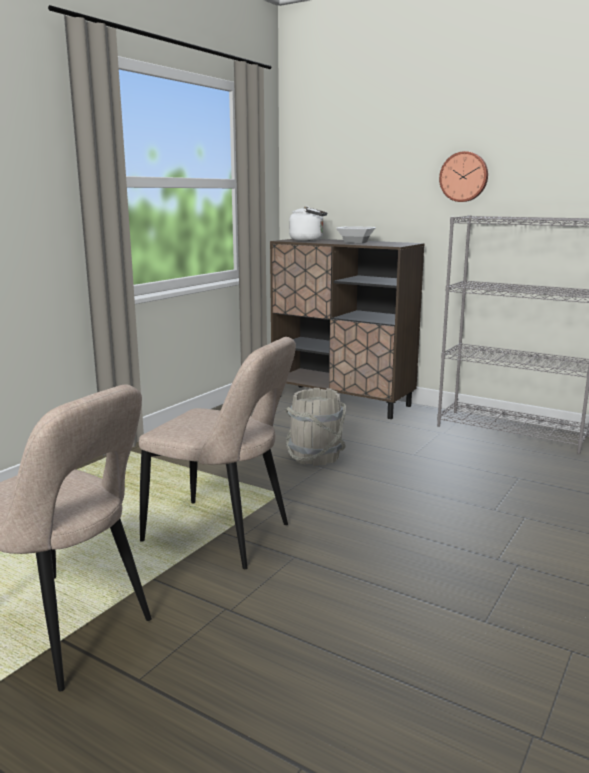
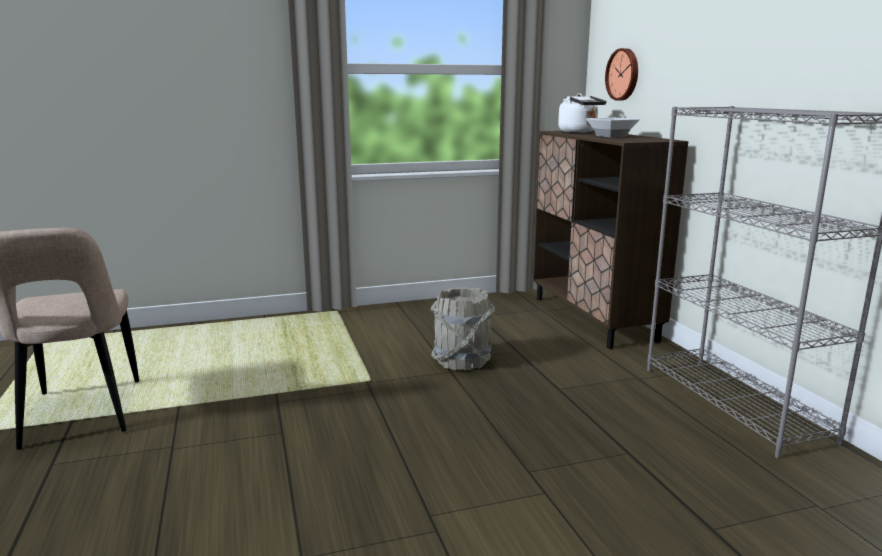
camera: 40 degrees right, 0 degrees up
(222, 535) = (272, 395): beige chair -> none
(464, 177) = (736, 55): wall clock -> wall clock (623, 74)

